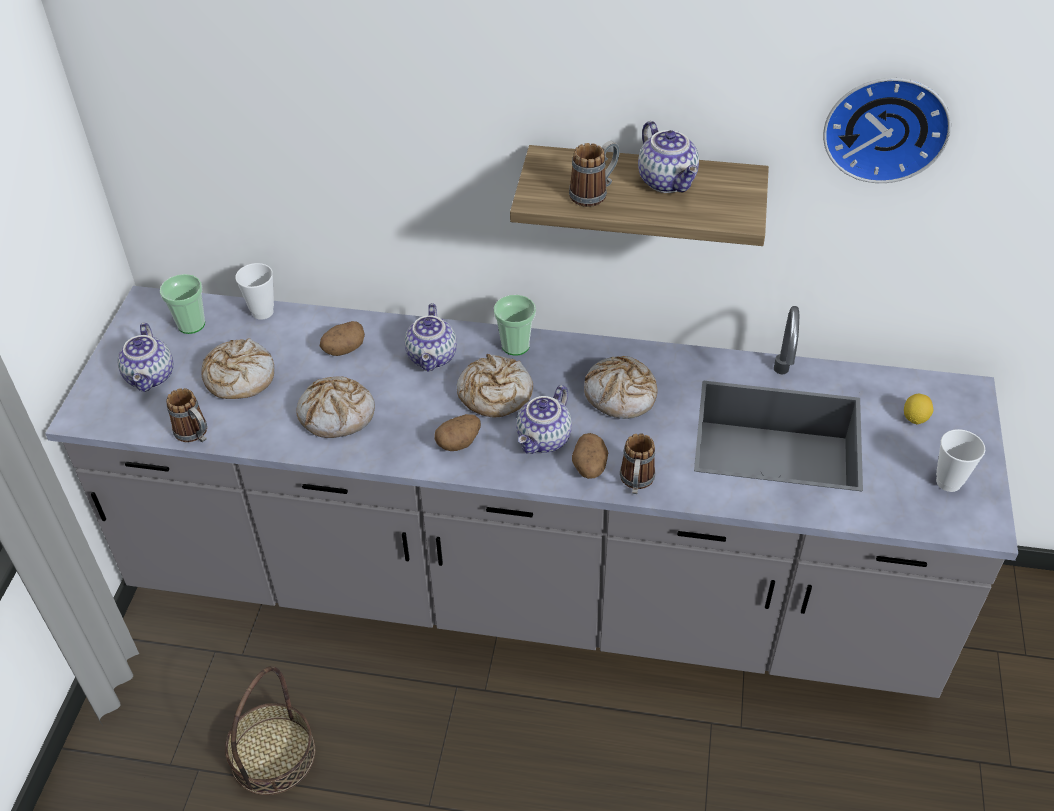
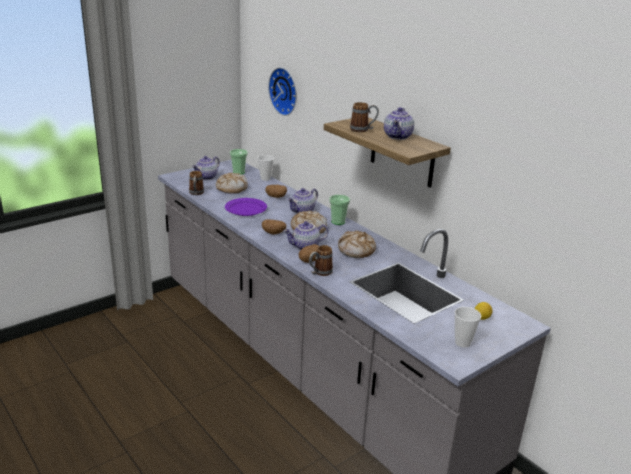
camera: 40 degrees right, 20 degrees down
(273, 755) = (153, 353): basket -> none
(337, 414) = (246, 209): bread -> purple plate
(885, 126) = (500, 133): wall clock -> wall clock (285, 91)

